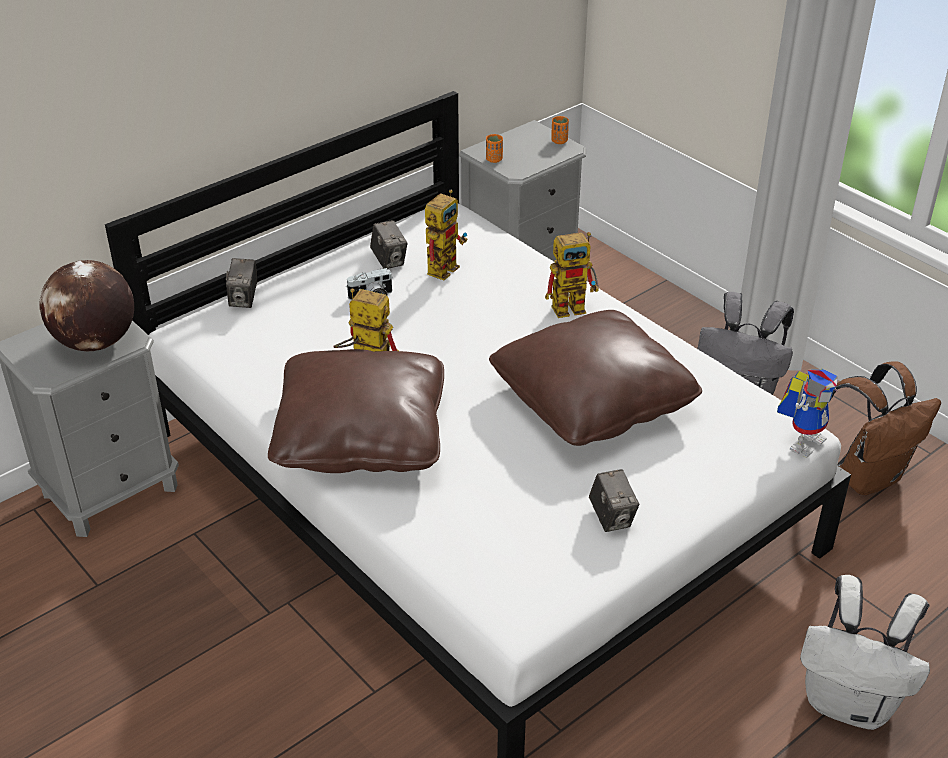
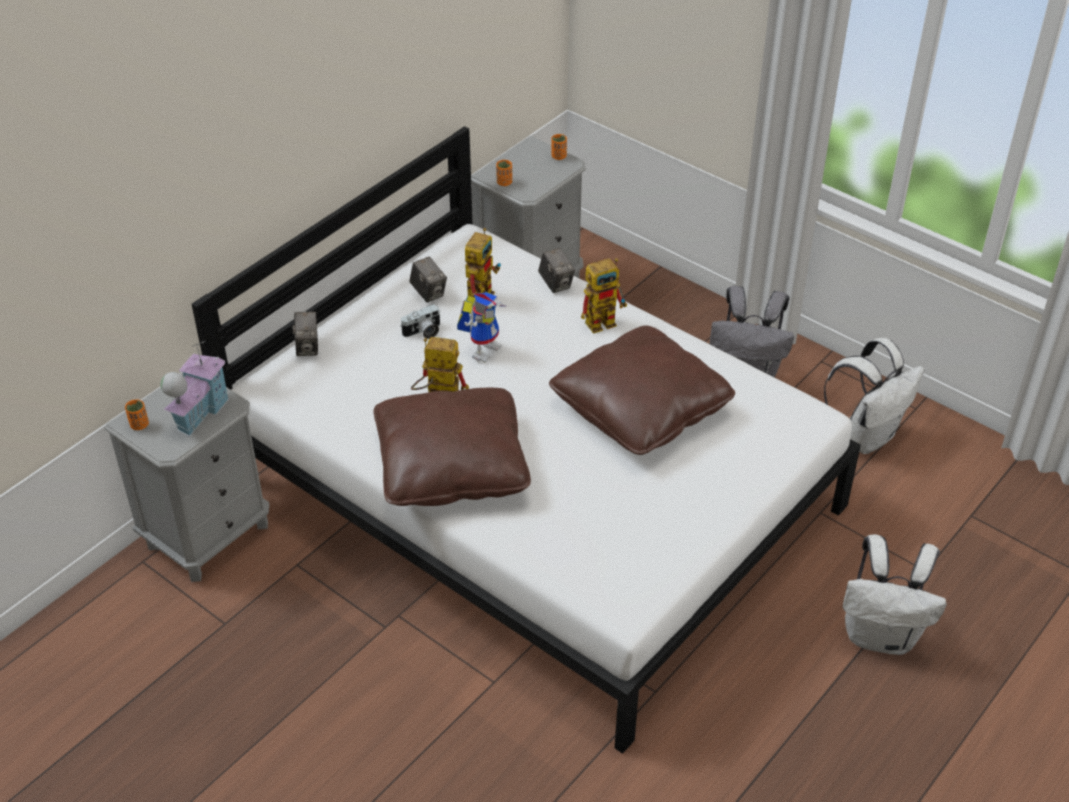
camera: 10 degrees left, 5 degrees up
(27, 348) = (139, 425): none -> orange cup
(95, 343) = (199, 412): globe -> toy house
(612, 518) = (680, 513): camera -> camera (556, 284)
(803, 440) = (822, 423): toy robot -> toy robot (484, 348)
(867, 476) = (866, 436): brown backpack -> white backpack

